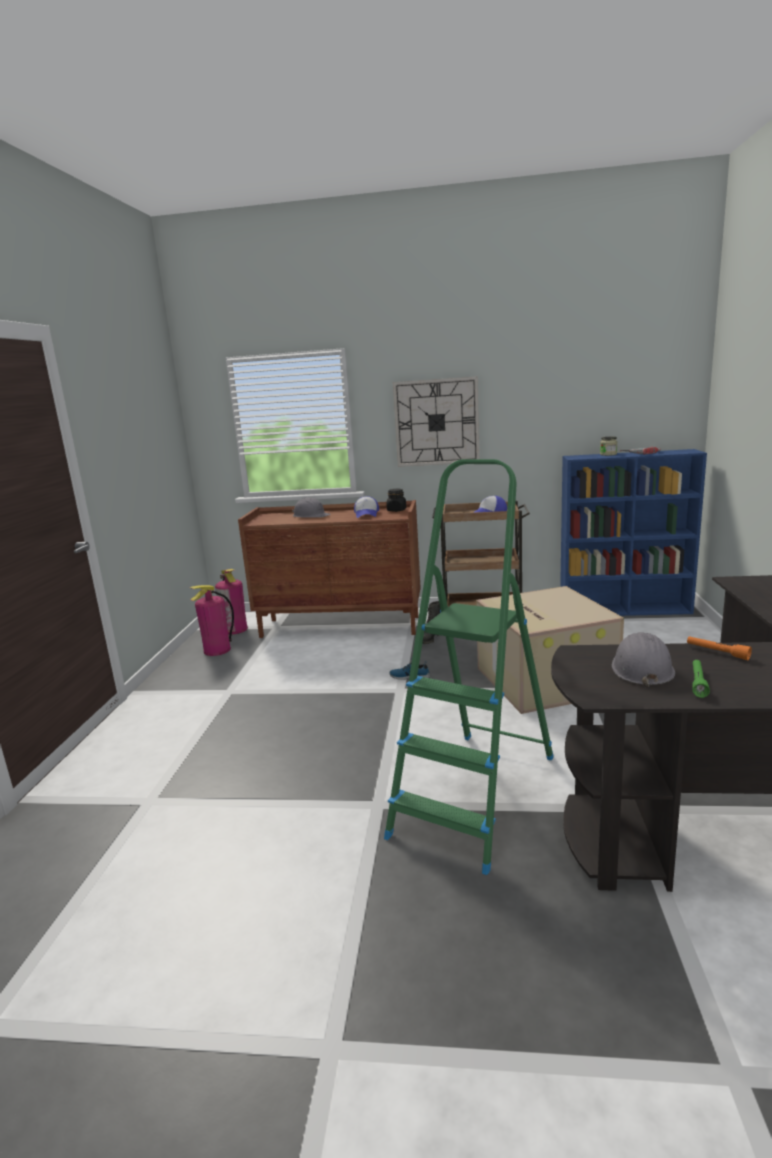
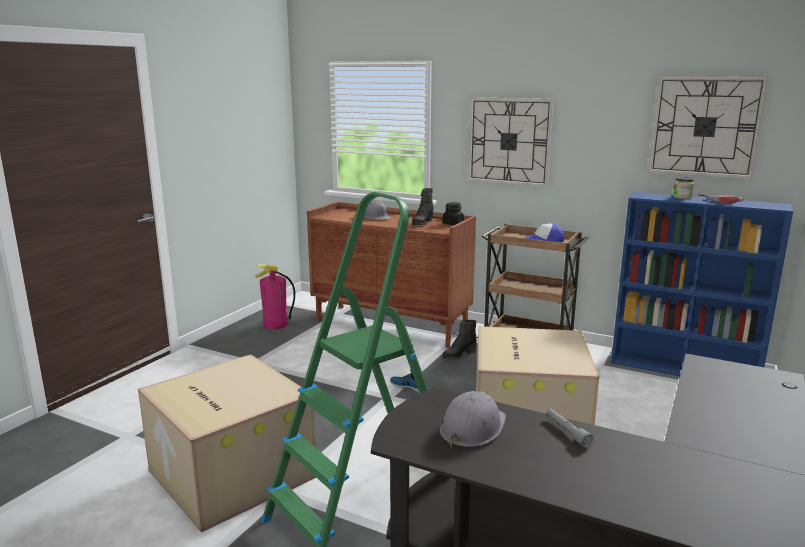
camera: 20 degrees right, 0 degrees up
(235, 629) = (304, 309): fire extinguisher -> none
(305, 804) = (229, 473): none -> cardboard box
(366, 514) = (422, 223): cap -> black boot
(617, 389) = (705, 126): none -> wall clock
(698, 683) = (503, 456): green flashlight -> none
(717, 652) = (567, 432): orange flashlight -> grey flashlight

